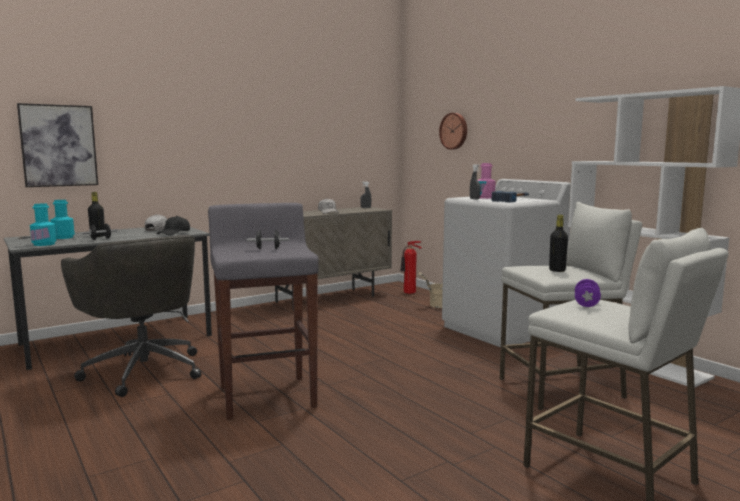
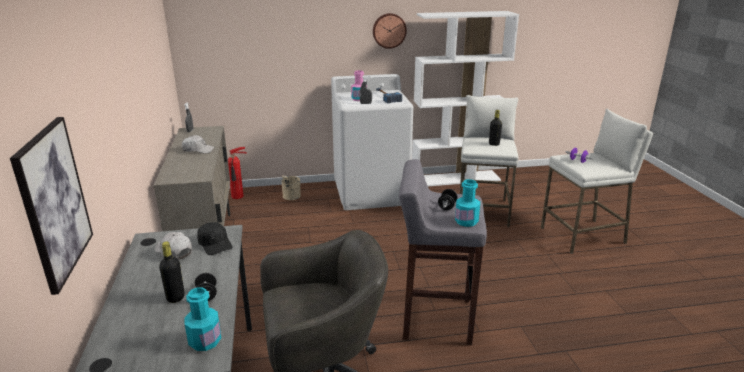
camera: 65 degrees left, 15 degrees up
(63, 237) = (151, 326): turquoise bottle -> turquoise bottle (466, 221)
(454, 131) = (259, 35): wall clock -> wall clock (389, 30)

